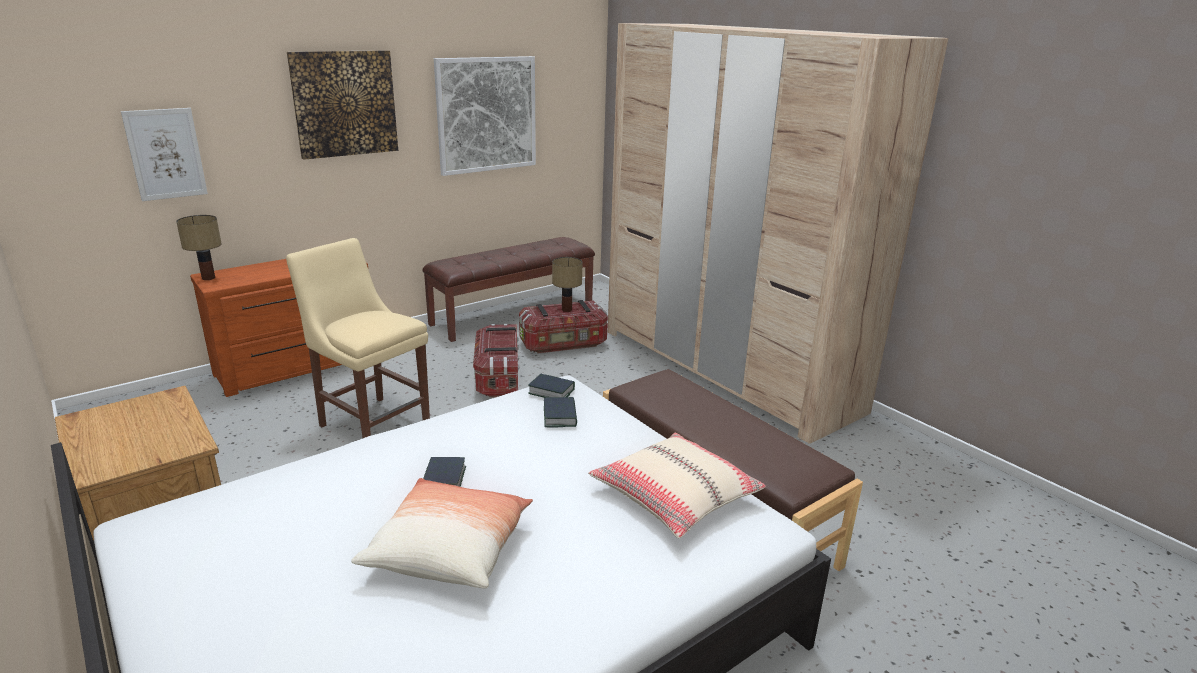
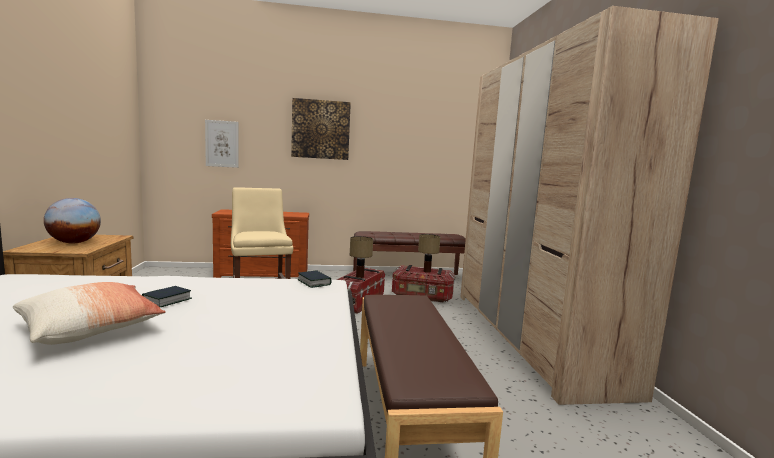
camera: 30 degrees right, 15 degrees down
(136, 432) = (74, 243): none -> globe
(208, 278) = (224, 210): table lamp -> table lamp (359, 277)
(486, 115) = (410, 147): picture -> none
(560, 416) = (295, 293): book -> none
(674, 496) = (286, 352): beige pillow -> none

